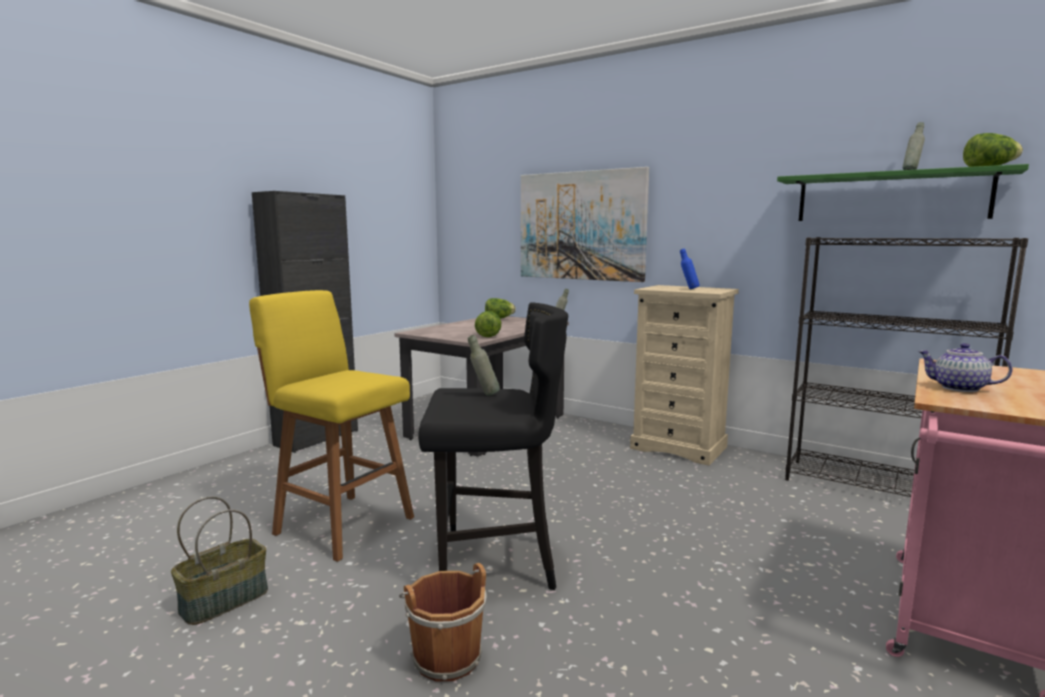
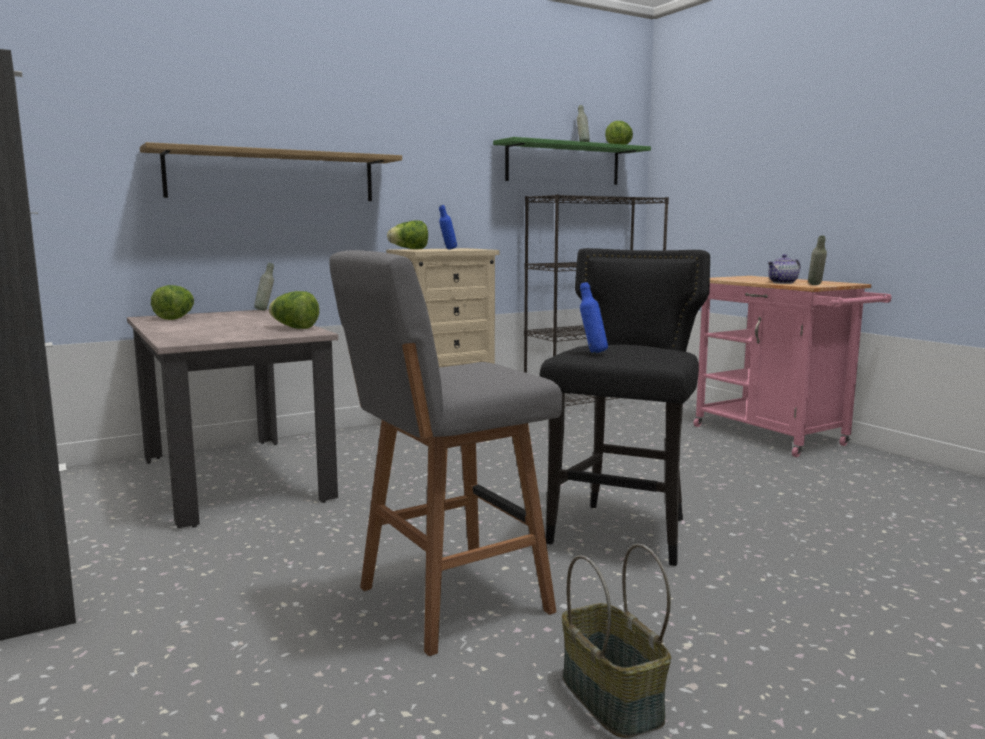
camera: 65 degrees left, 0 degrees up
(341, 524) = (448, 602): yellow stool -> grey stool
(445, 656) = (770, 577): brown bucket -> none
(460, 392) = (592, 352): none -> blue bottle
(484, 395) = (617, 348): grey bottle -> grey bottle (815, 285)
(581, 226) = (273, 176): picture -> shelf
(669, 286) = (409, 249): none -> lettuce

